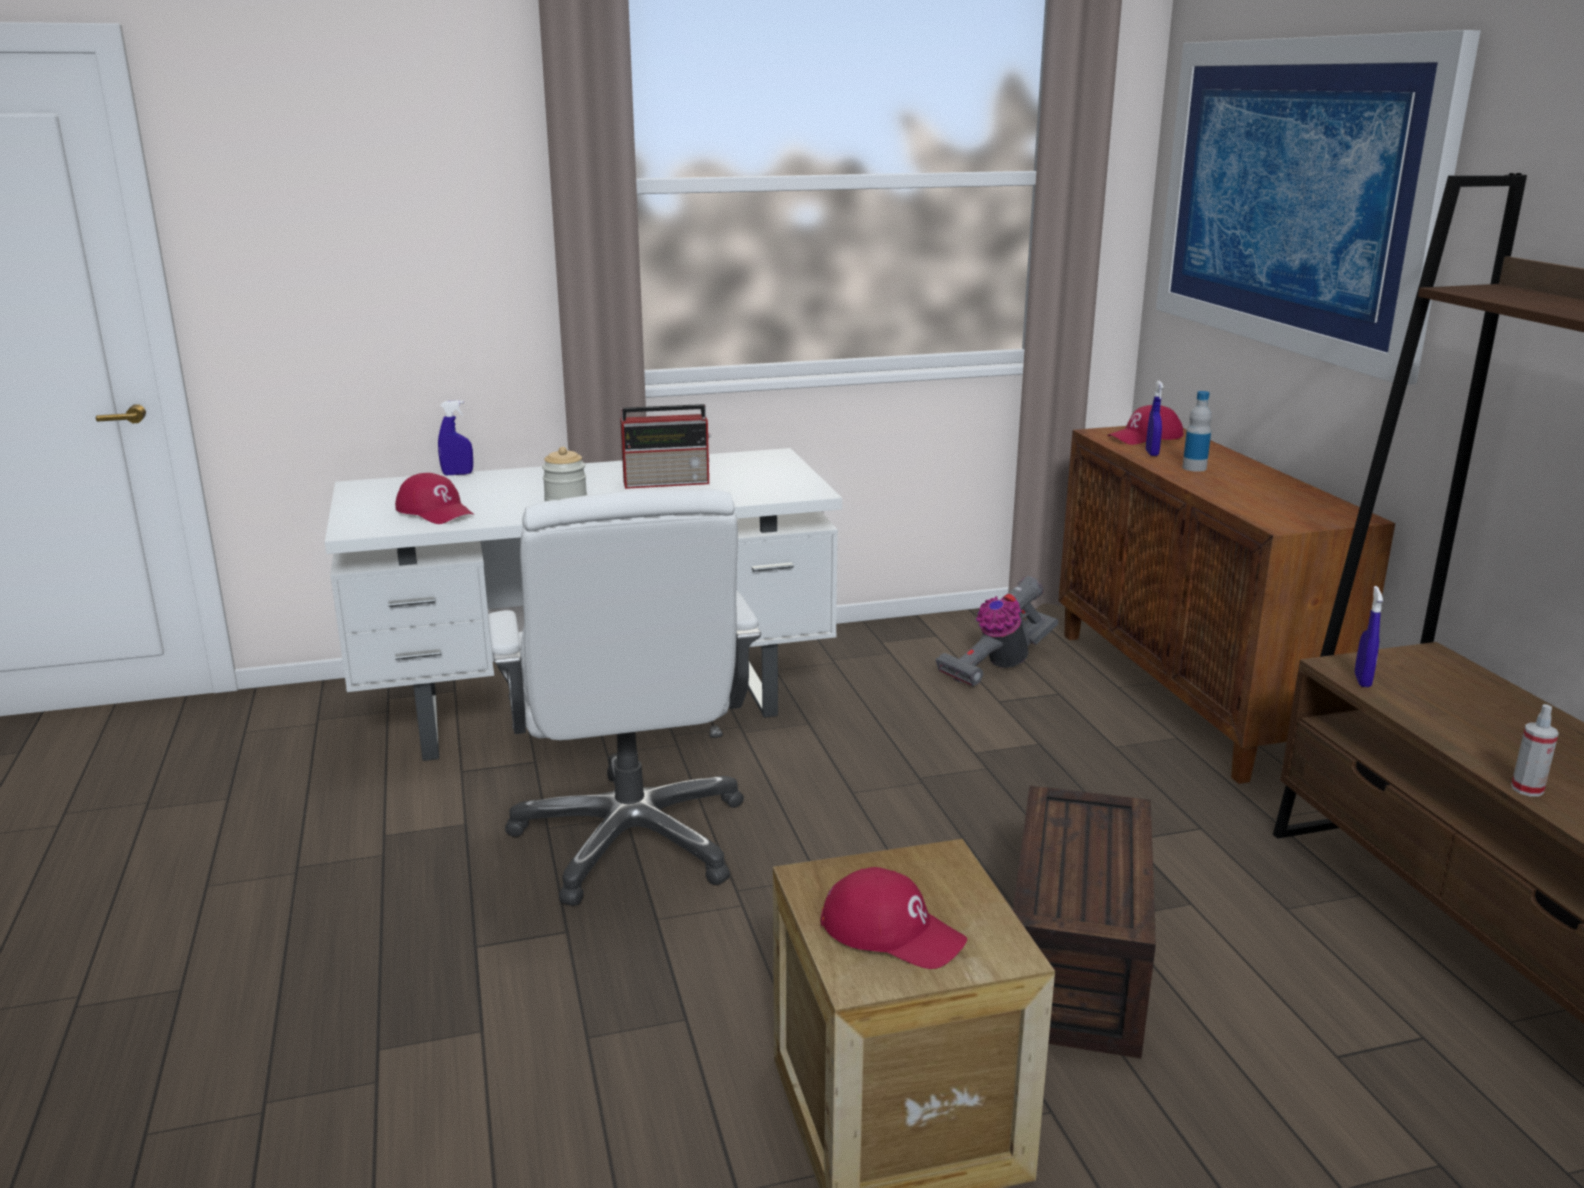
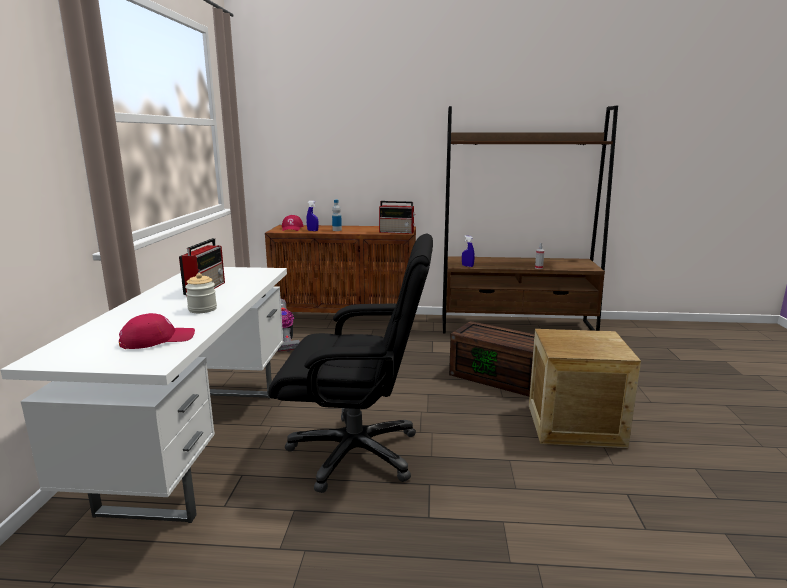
camera: 70 degrees left, 5 degrees down
(457, 474) = (78, 330): blue spray bottle -> none
(632, 839) = (356, 452): white office chair -> black office chair
(892, 931) = (594, 346): red cap -> none
(1273, 517) = (397, 232): none -> radio
(1295, 195) = (334, 124): picture -> none

